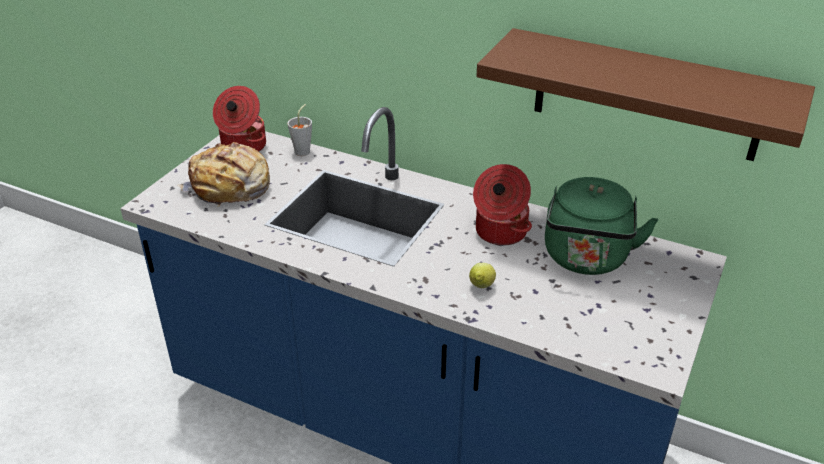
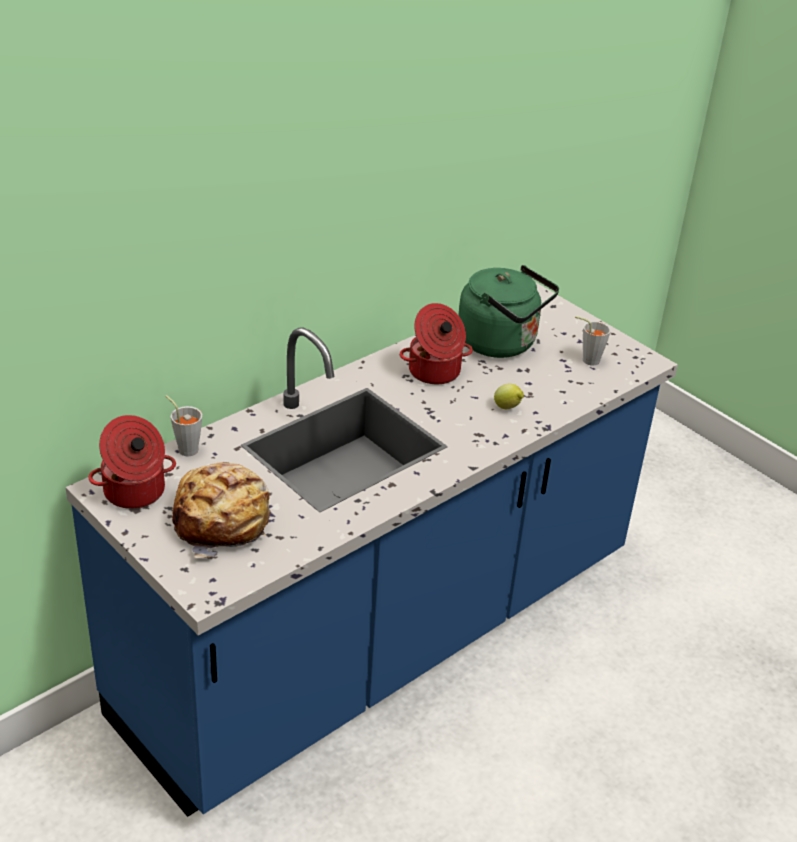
camera: 70 degrees left, 0 degrees up
(616, 321) = (587, 359): none -> grey cup
(646, 95) = (473, 185): brown shelf -> none

